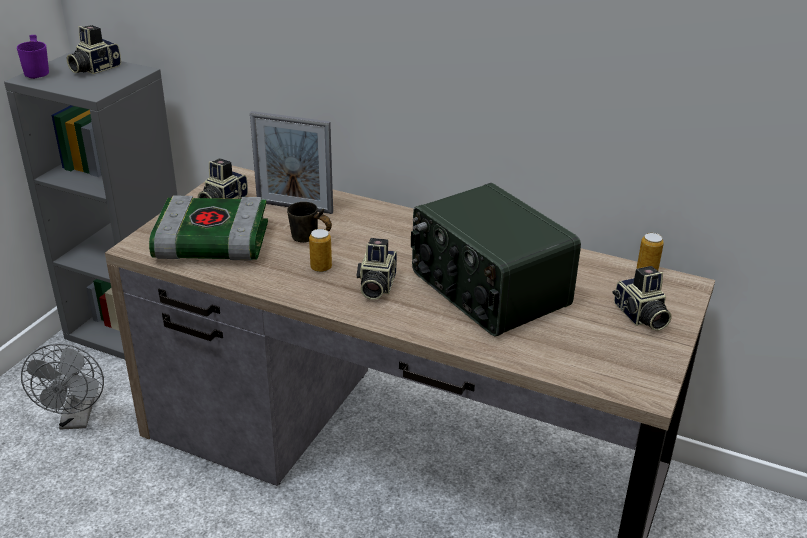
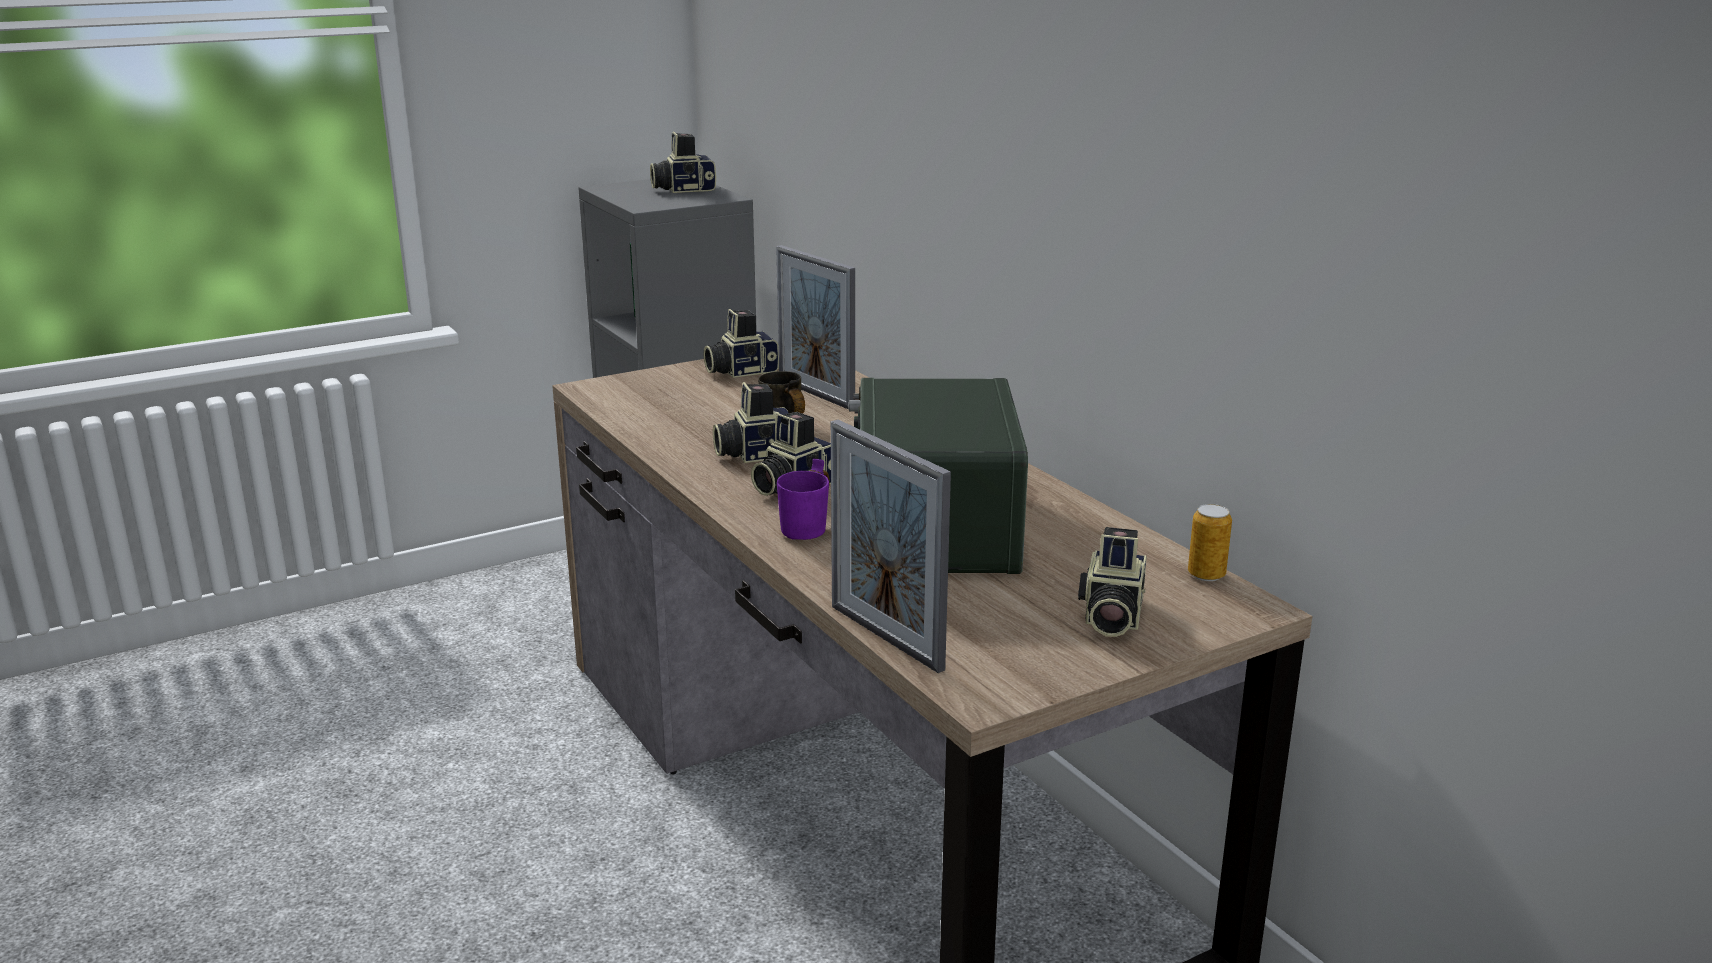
camera: 35 degrees right, 10 degrees down
(41, 73) = (624, 185): purple mug -> purple mug (812, 530)
(76, 420) = (534, 628): grey fan -> none
(210, 244) = (668, 403): book -> none
(321, 268) = (756, 454): can -> camera
(559, 375) = (886, 637): none -> picture frame

